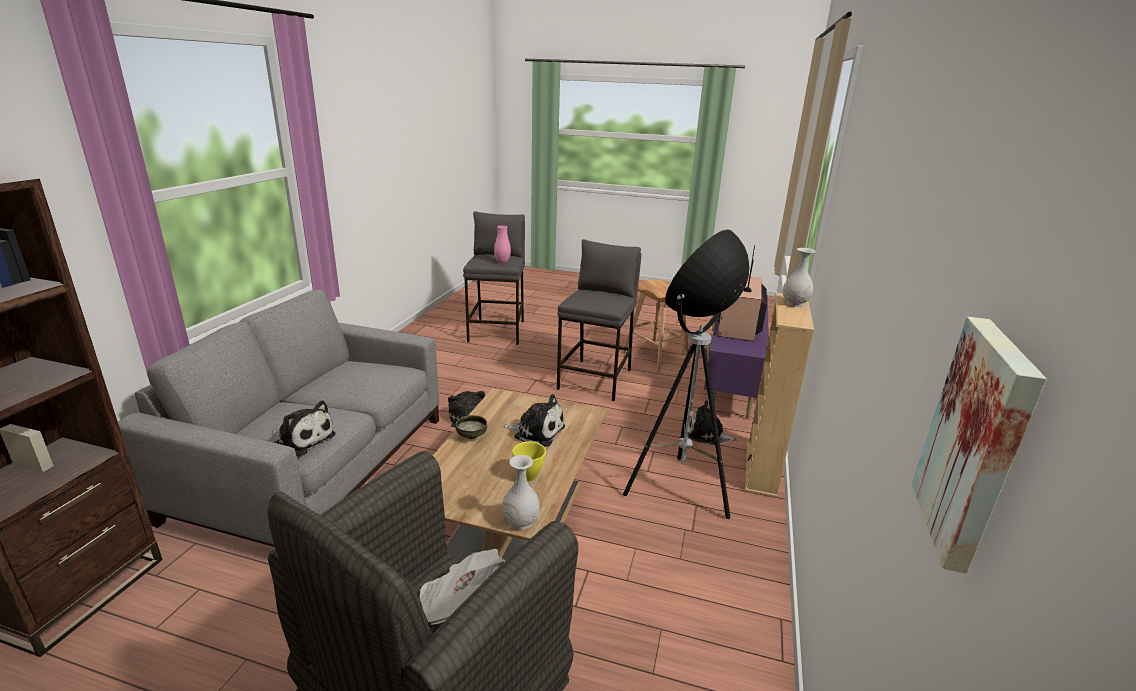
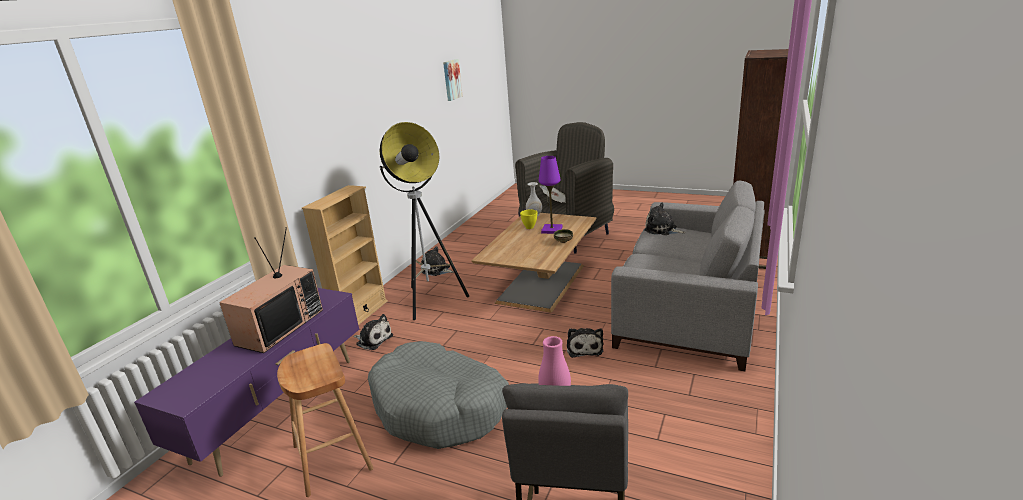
camera: 170 degrees left, 0 degrees up
(487, 466) = (551, 230): none -> purple table lamp
(536, 431) = (523, 245): plush toy -> plush toy (437, 270)
(596, 379) = (440, 407): grey stool -> grey dog bed
(795, 303) = (325, 199): white vase -> none

